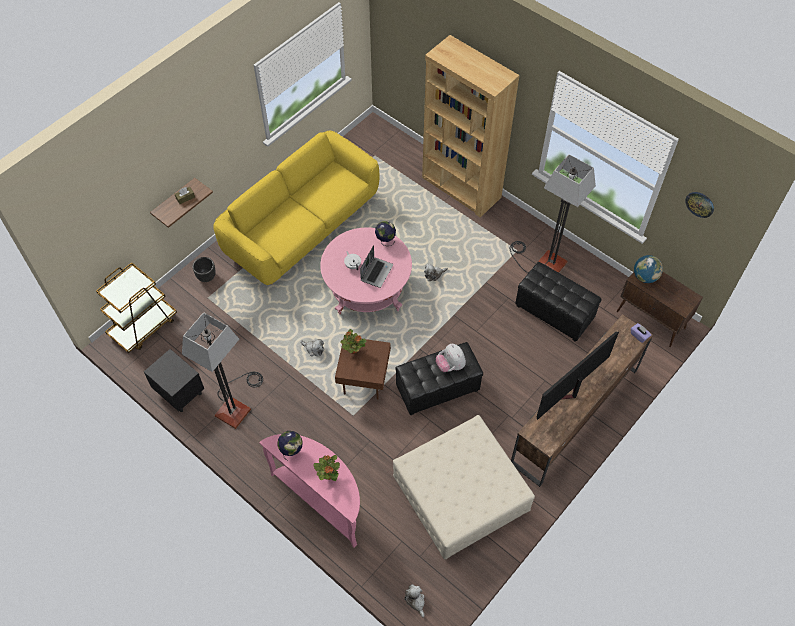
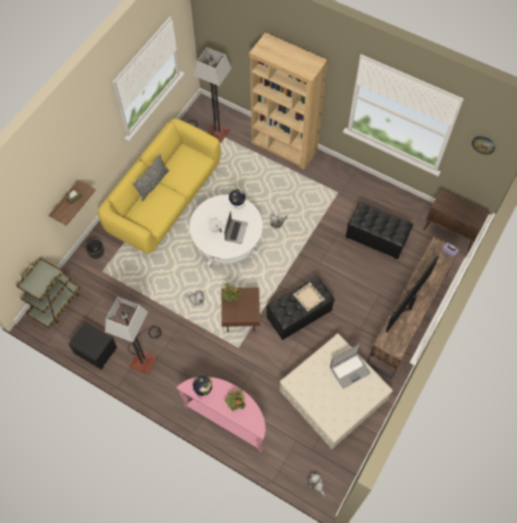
camera: 10 degrees left, 5 degrees up
(288, 202) = (153, 184): none -> grey pillow
(367, 287) = (227, 242): pink coffee table -> white coffee table
(450, 365) = (309, 297): plush toy -> beige tray
(484, 462) = (349, 370): none -> laptop
(542, 261) = (359, 198): floor lamp -> floor lamp (211, 132)
(645, 277) = (444, 202): globe -> none

